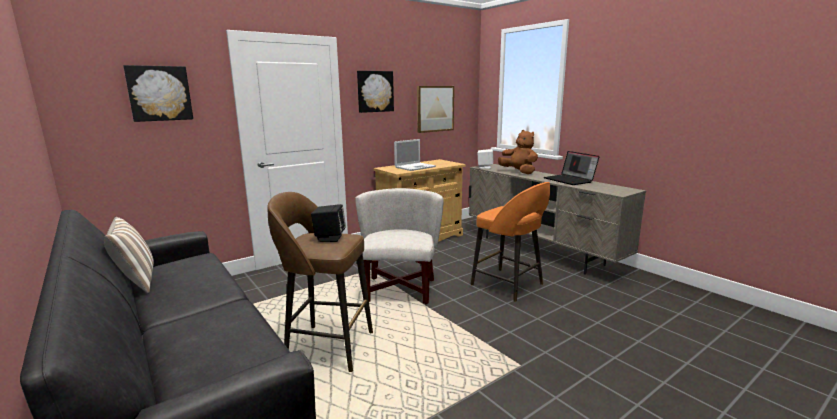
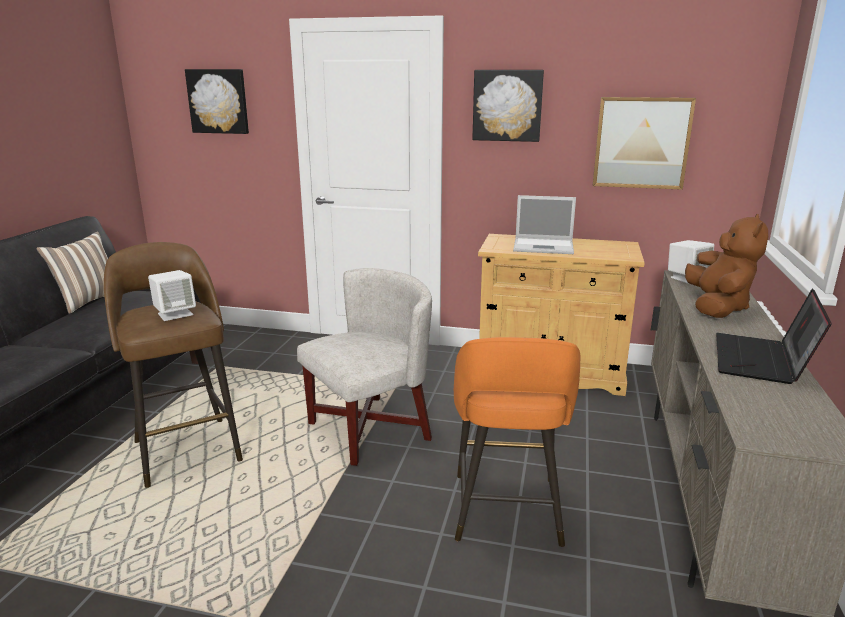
camera: 50 degrees right, 5 degrees up
(330, 238) = (175, 314): black speaker -> white speaker

